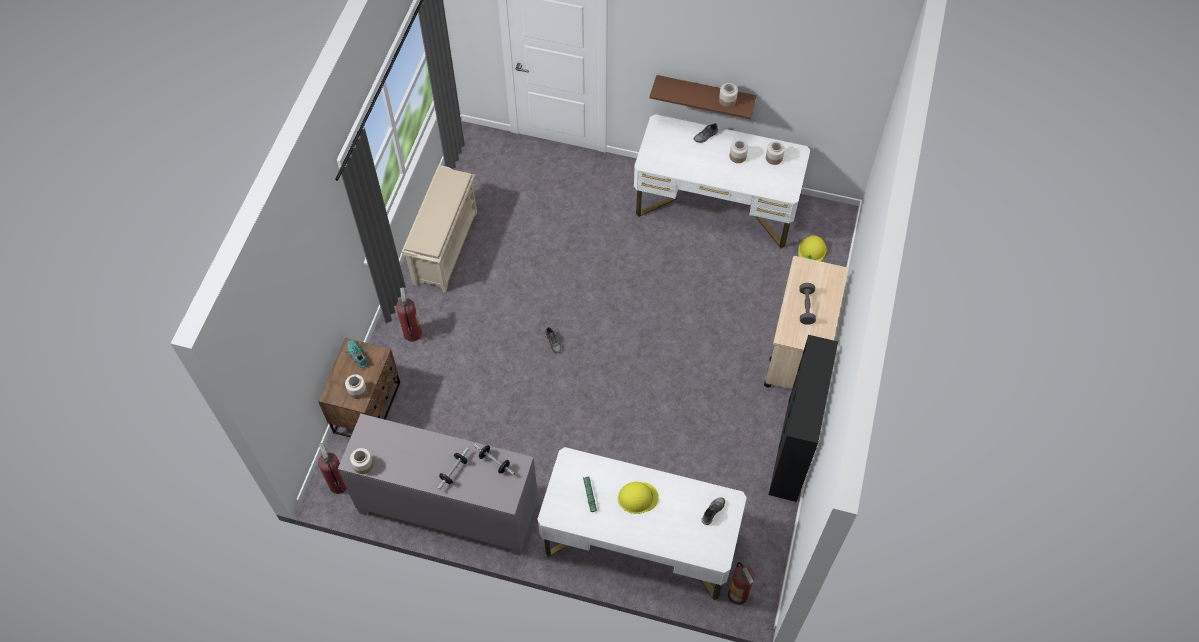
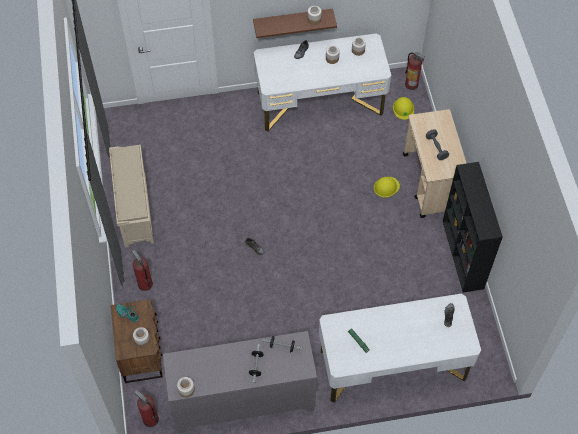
camera: 25 degrees left, 0 degrees up
(637, 497) = (392, 328): yellow hard hat -> yellow hard hat (386, 187)
(738, 594) = (478, 370): fire extinguisher -> fire extinguisher (411, 84)

